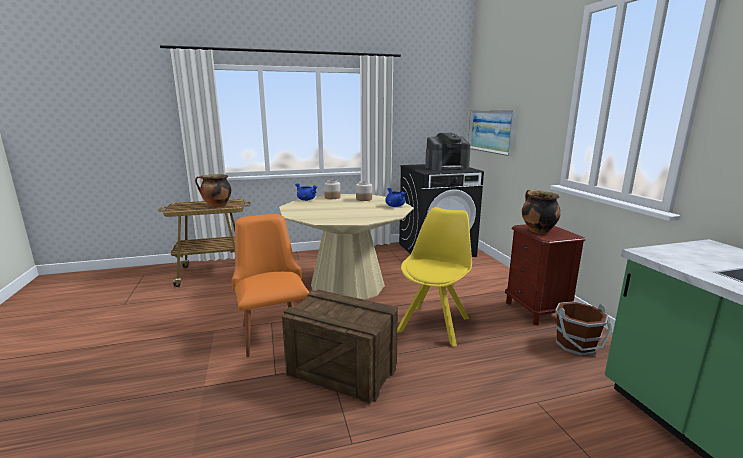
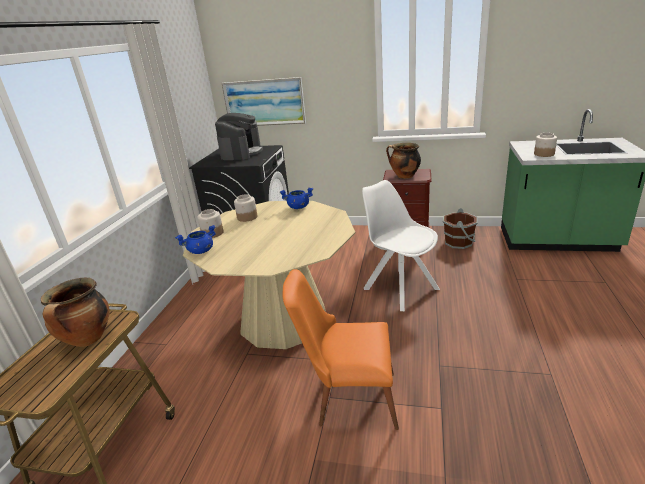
camera: 60 degrees left, 10 degrees up
(343, 371) = (452, 358): crate -> none
(434, 323) = (399, 288): yellow chair -> white chair
(680, 258) = (543, 154): none -> jar

